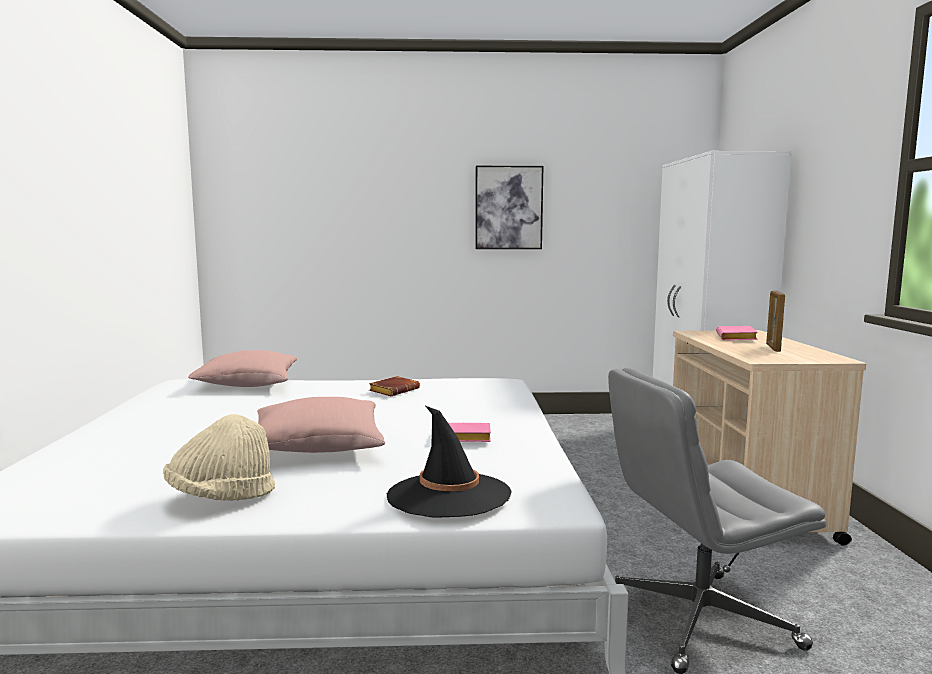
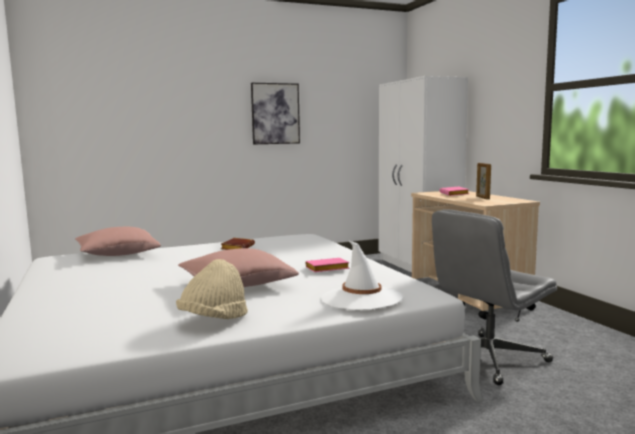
camera: 20 degrees left, 0 degrees up
(448, 495) = (361, 298): black hat -> white hat

